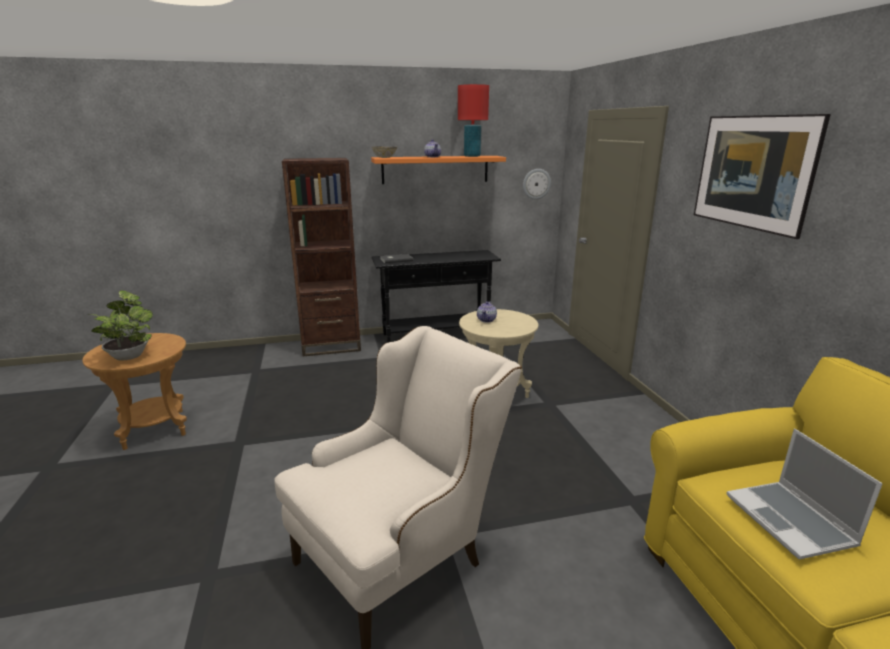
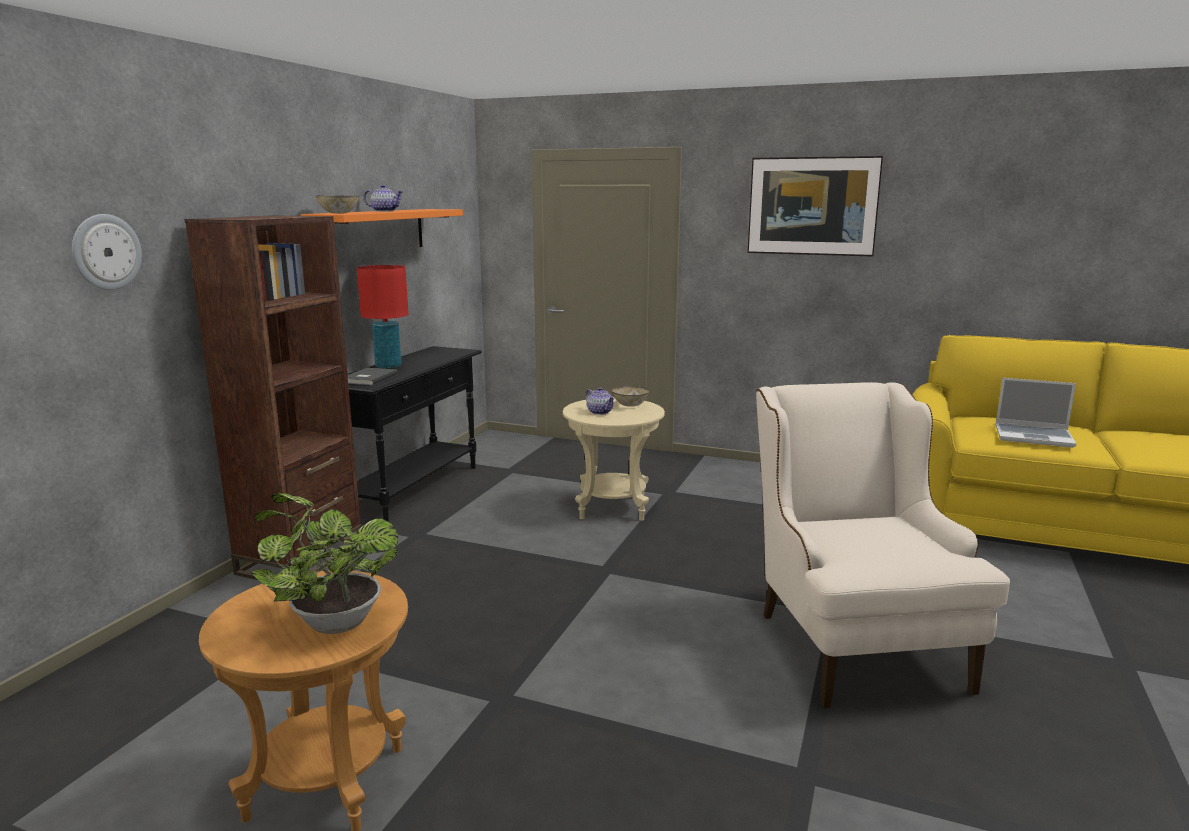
camera: 55 degrees left, 5 degrees down
(472, 156) = (419, 209): red table lamp -> red table lamp (388, 366)
(518, 323) = (630, 405): none -> bowl
(536, 184) = (462, 247): wall clock -> wall clock (106, 252)

